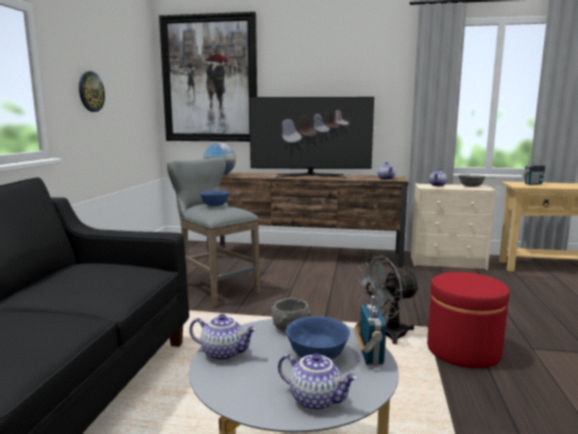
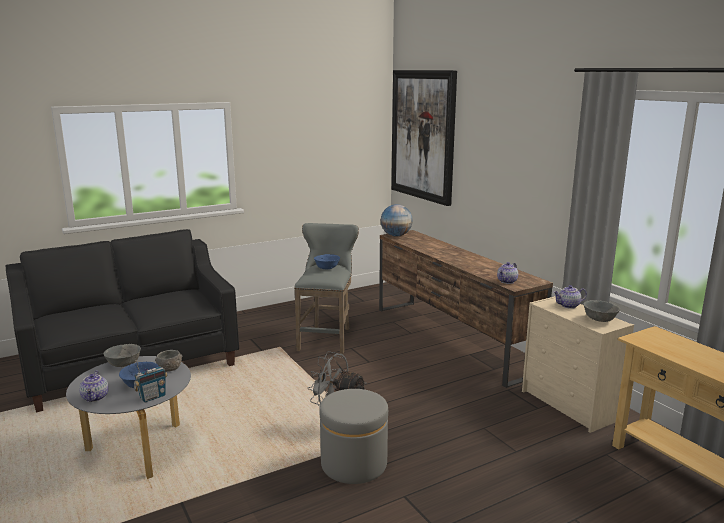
camera: 50 degrees right, 5 degrees up
(91, 91) = (290, 154): wall clock -> none
(224, 353) = (124, 364): teapot -> grey bowl
(310, 176) = (458, 256): television -> none
(463, 350) = (354, 464): red ottoman -> grey ottoman
(533, 184) = (670, 343): radio -> none

